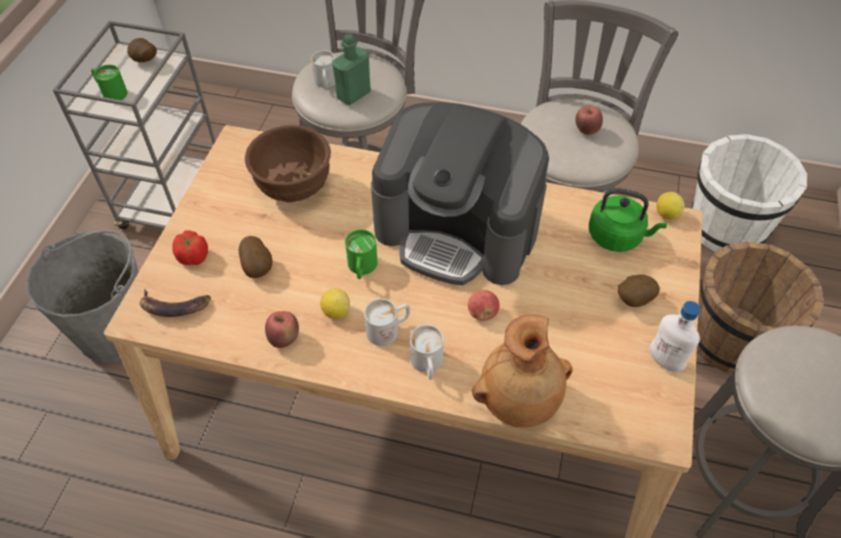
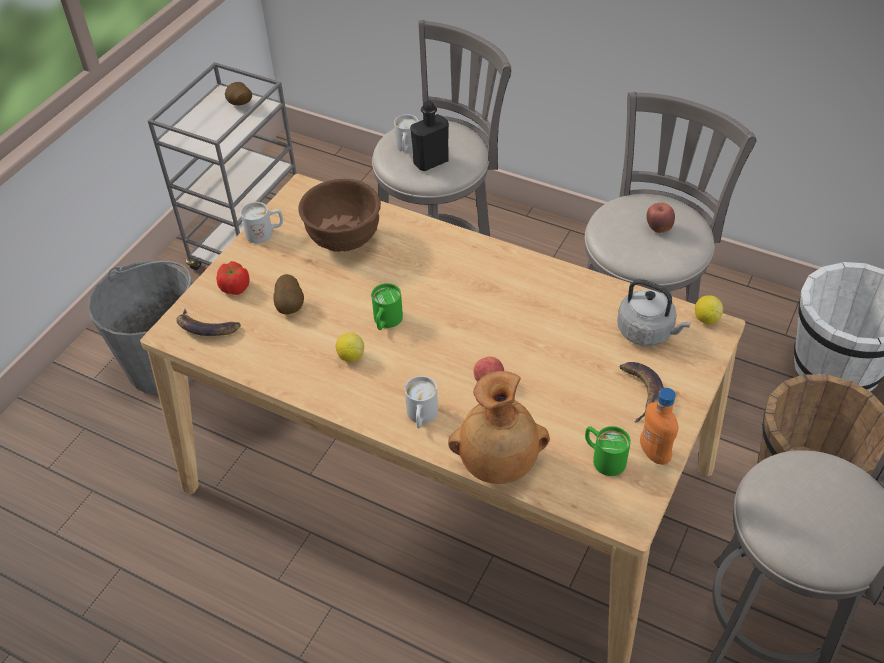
camera: 15 degrees right, 5 degrees down
(111, 92) = (201, 130): green mug -> green mug (603, 458)
(284, 339) = (297, 372): apple -> none
(353, 95) = (431, 162): green bottle -> black bottle
(389, 329) = (395, 380): white mug -> white mug (265, 233)
(458, 230) = (489, 301): coffee machine -> none
(617, 236) = (647, 332): green kettle -> grey kettle
(632, 299) = (642, 392): potato -> banana
(665, 361) = (654, 453): white bottle -> orange bottle

